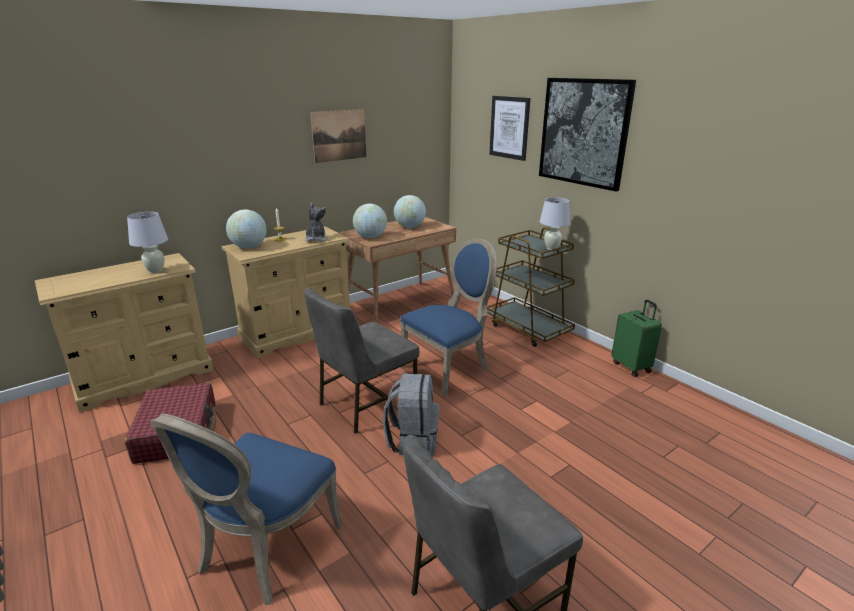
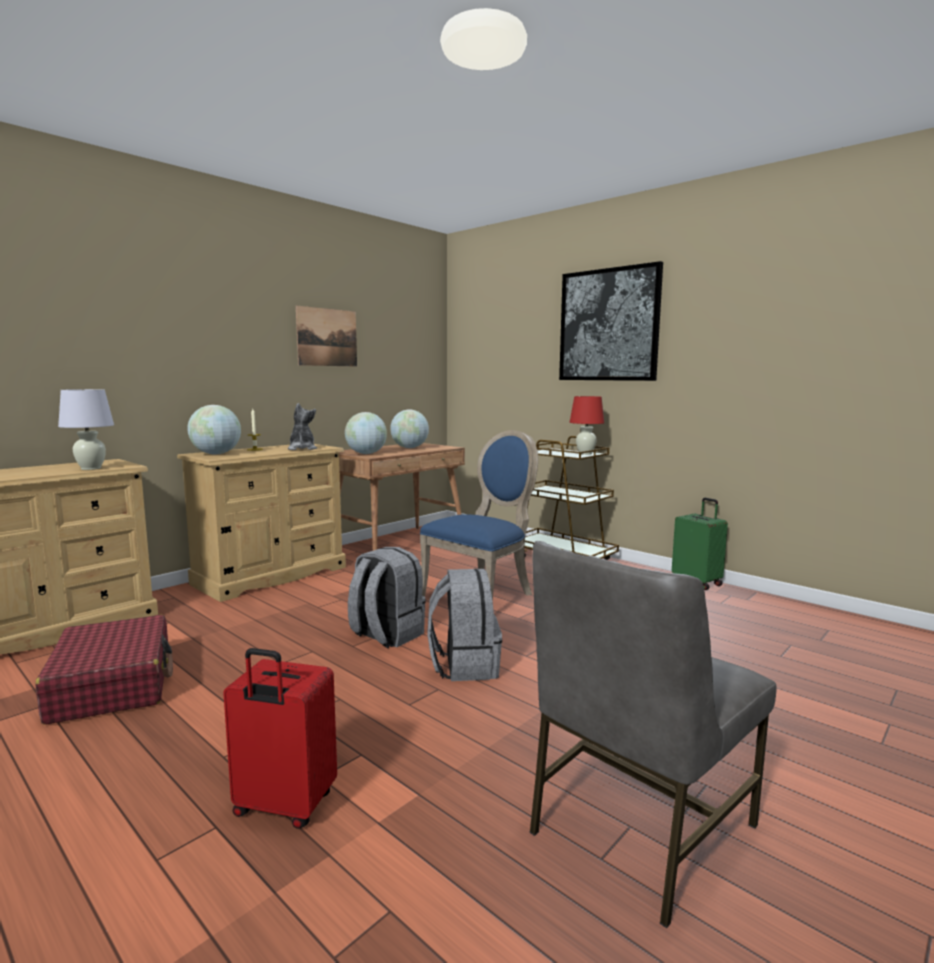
camera: 10 degrees left, 15 degrees down
(265, 549) = (283, 806): blue chair -> red suitcase
(365, 403) = (386, 635): grey chair -> grey backpack
(509, 127) = (519, 334): picture -> none
(552, 248) = (585, 453): white table lamp -> red table lamp

